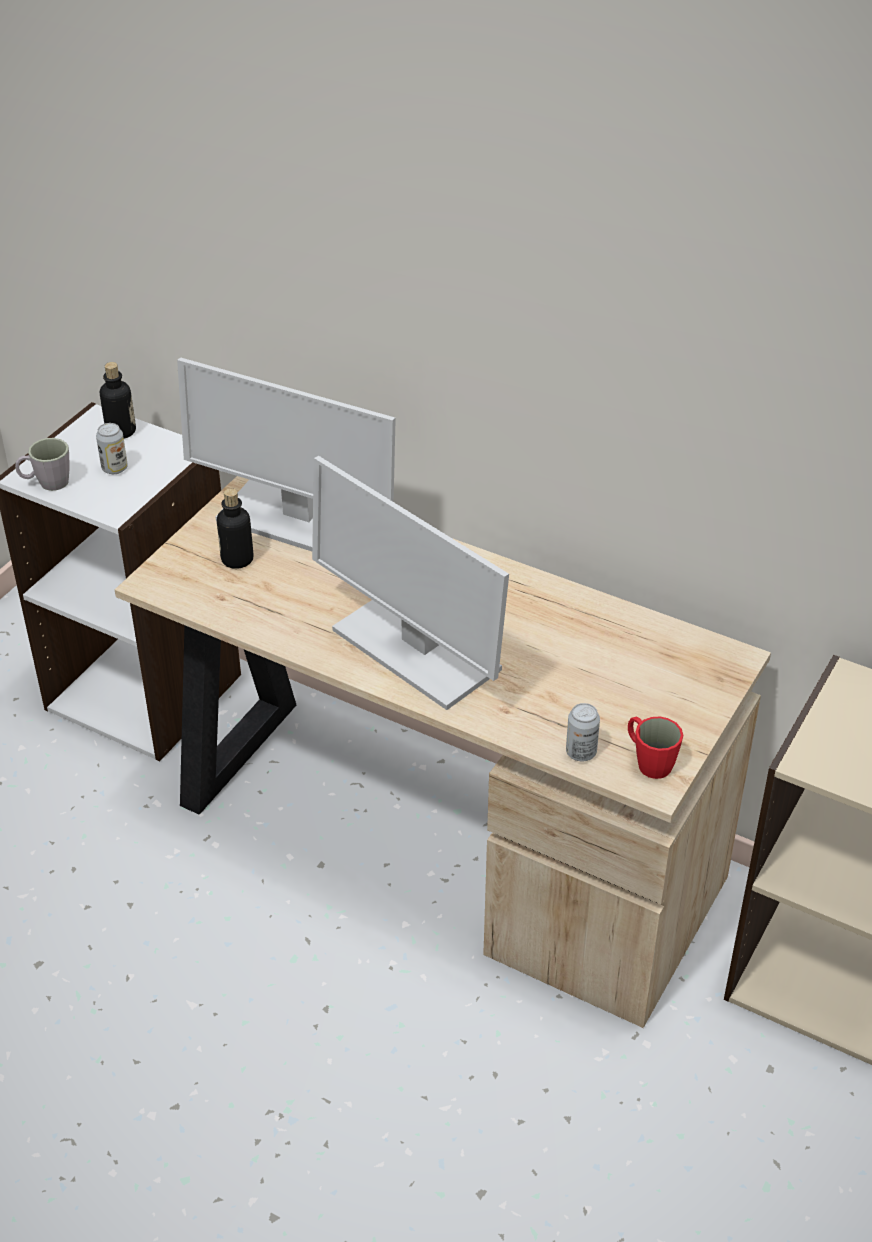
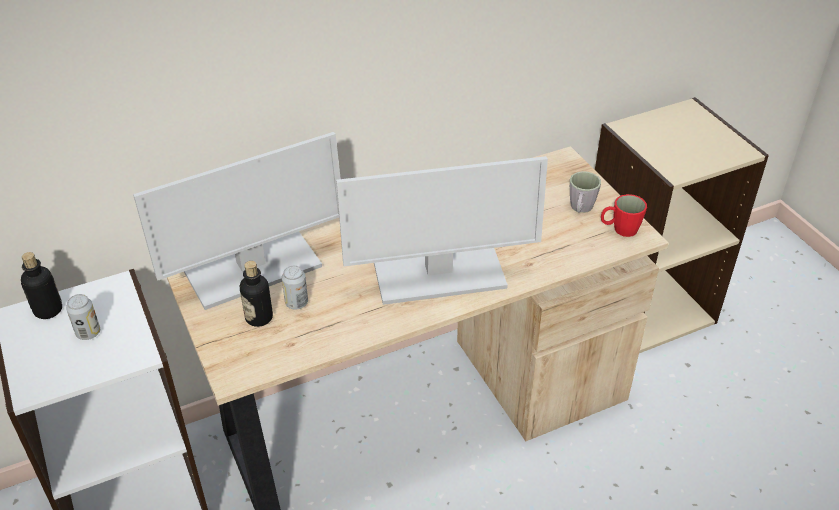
camera: 55 degrees left, 0 degrees up
(47, 483) = (55, 380): grey mug -> grey mug (580, 209)
(581, 752) = (591, 251): can -> can (296, 303)

